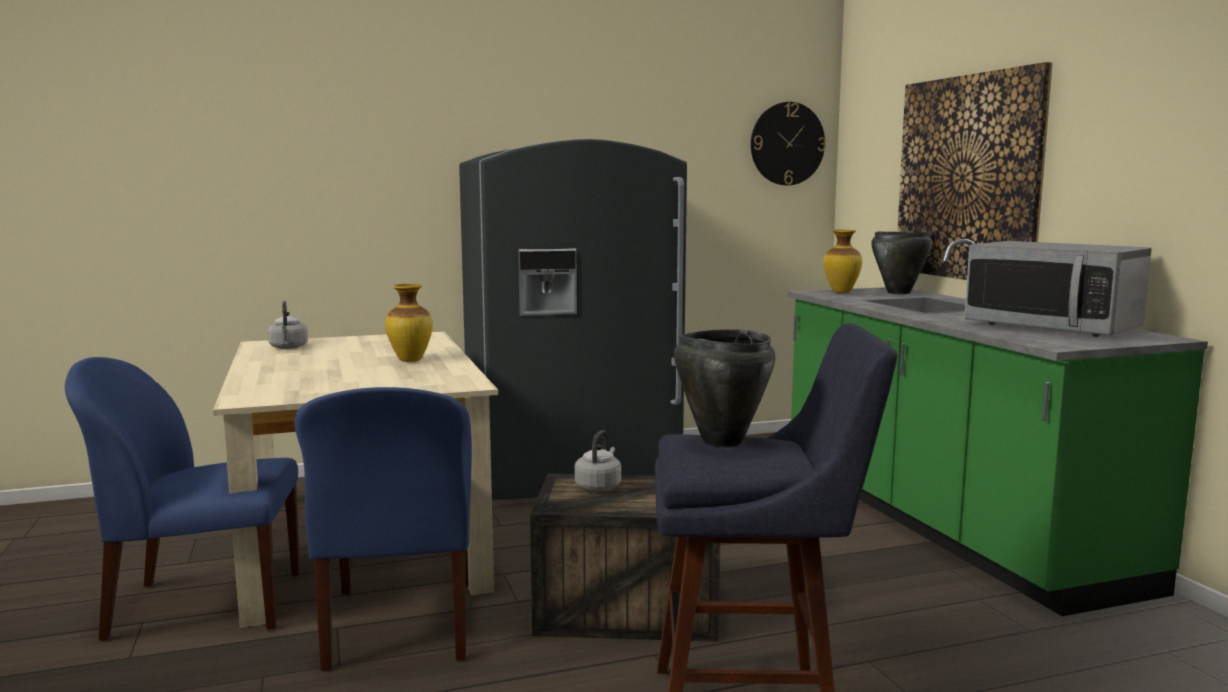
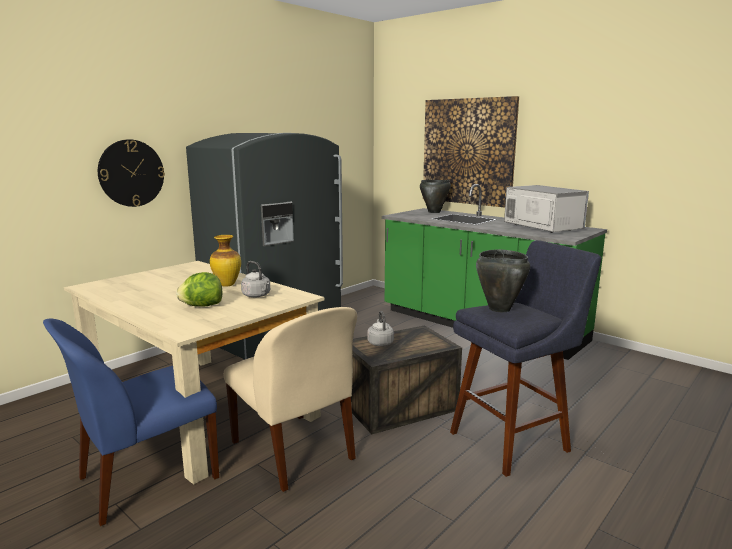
camera: 30 degrees left, 5 degrees up
(288, 348) = (116, 287): grey kettle -> grey kettle (257, 295)
(327, 378) = (202, 306): none -> lettuce
(400, 627) = (294, 452): blue chair -> beige chair
(787, 144) = (352, 129): wall clock -> wall clock (131, 173)
(841, 292) = (408, 214): vase -> none
(1052, 327) = (542, 227): microwave -> microwave turned 135 degrees counterclockwise

